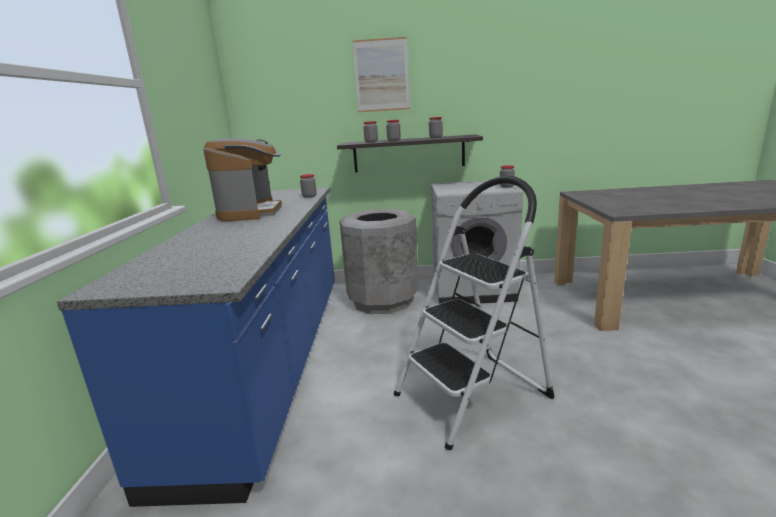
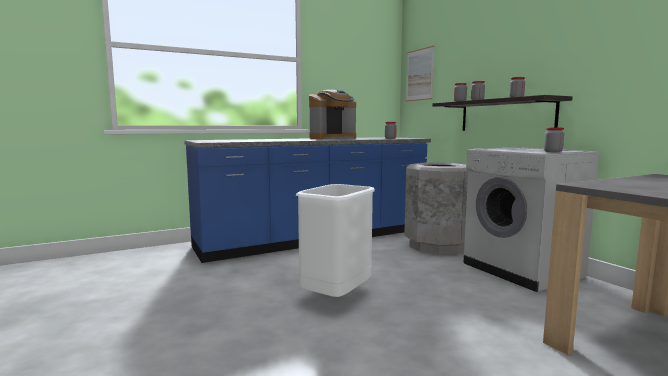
camera: 60 degrees right, 10 degrees down
(381, 75) = (491, 42): picture -> picture (419, 75)
(476, 396) = (337, 297): step ladder -> white trash can

